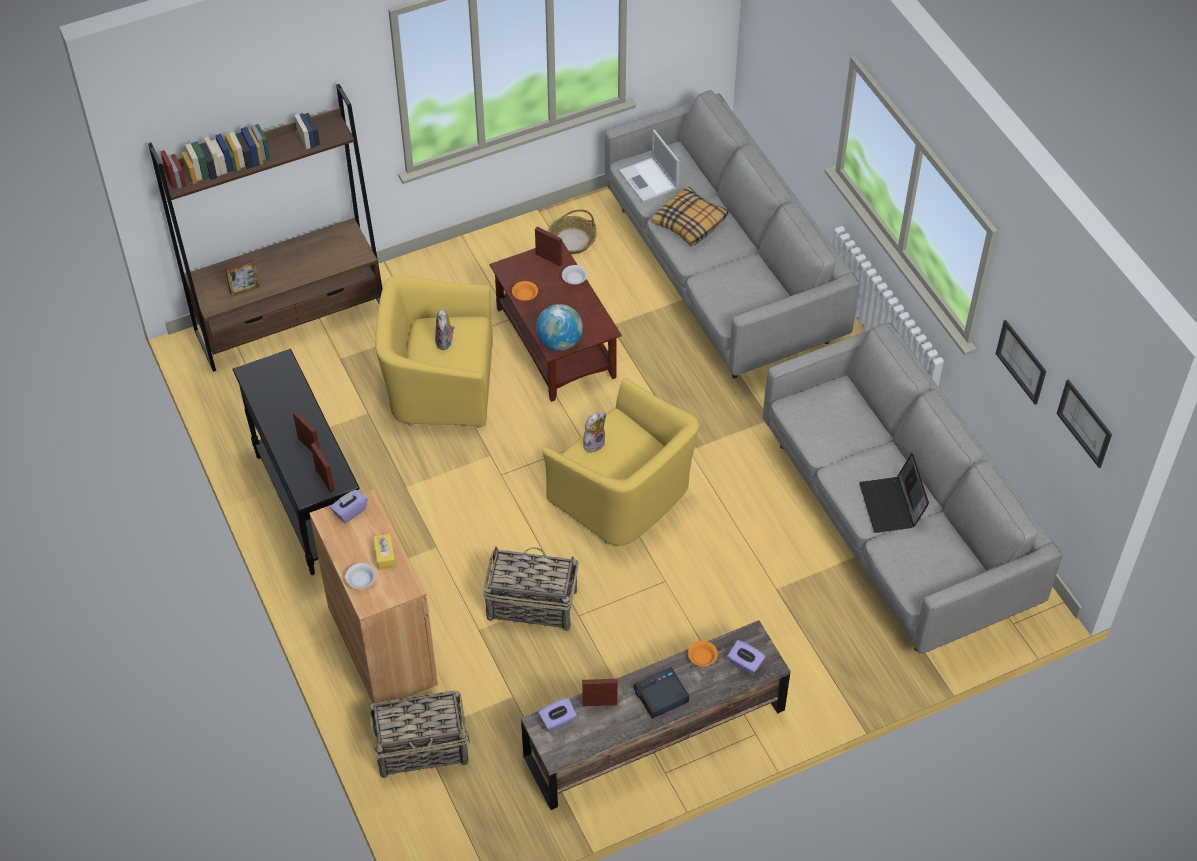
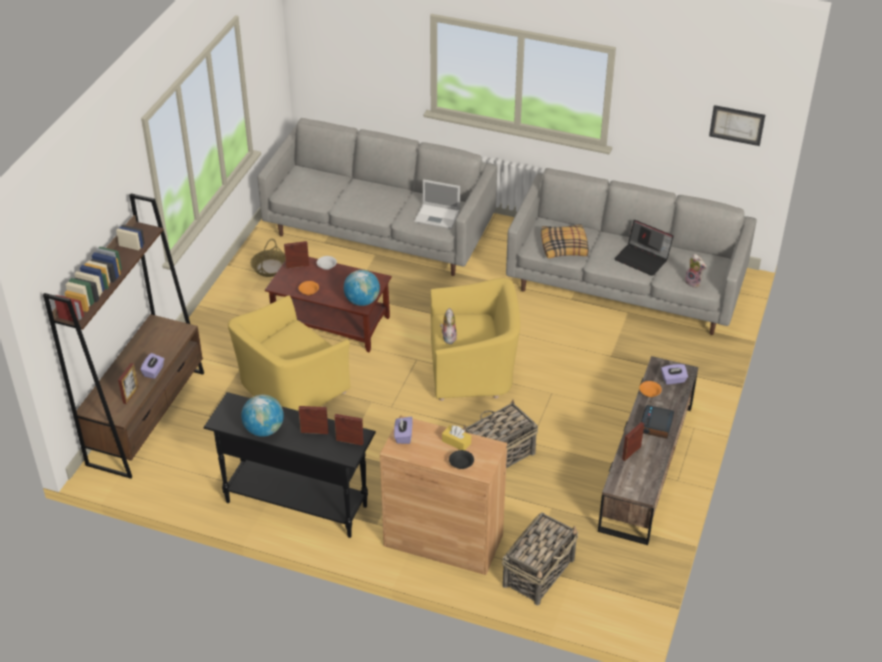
camera: 45 degrees left, 10 degrees down
(273, 411) = (264, 429): none -> globe
(361, 580) = (461, 464): white bowl -> black bowl
(445, 342) = (292, 345): plush toy -> plush toy (694, 282)
(557, 721) = (623, 477): purple tissue box -> purple tissue box (154, 371)
(649, 181) = (305, 193): laptop -> laptop (438, 216)
(690, 223) = (357, 199): pillow -> pillow (564, 247)
(1021, 361) = (663, 124): picture -> none

